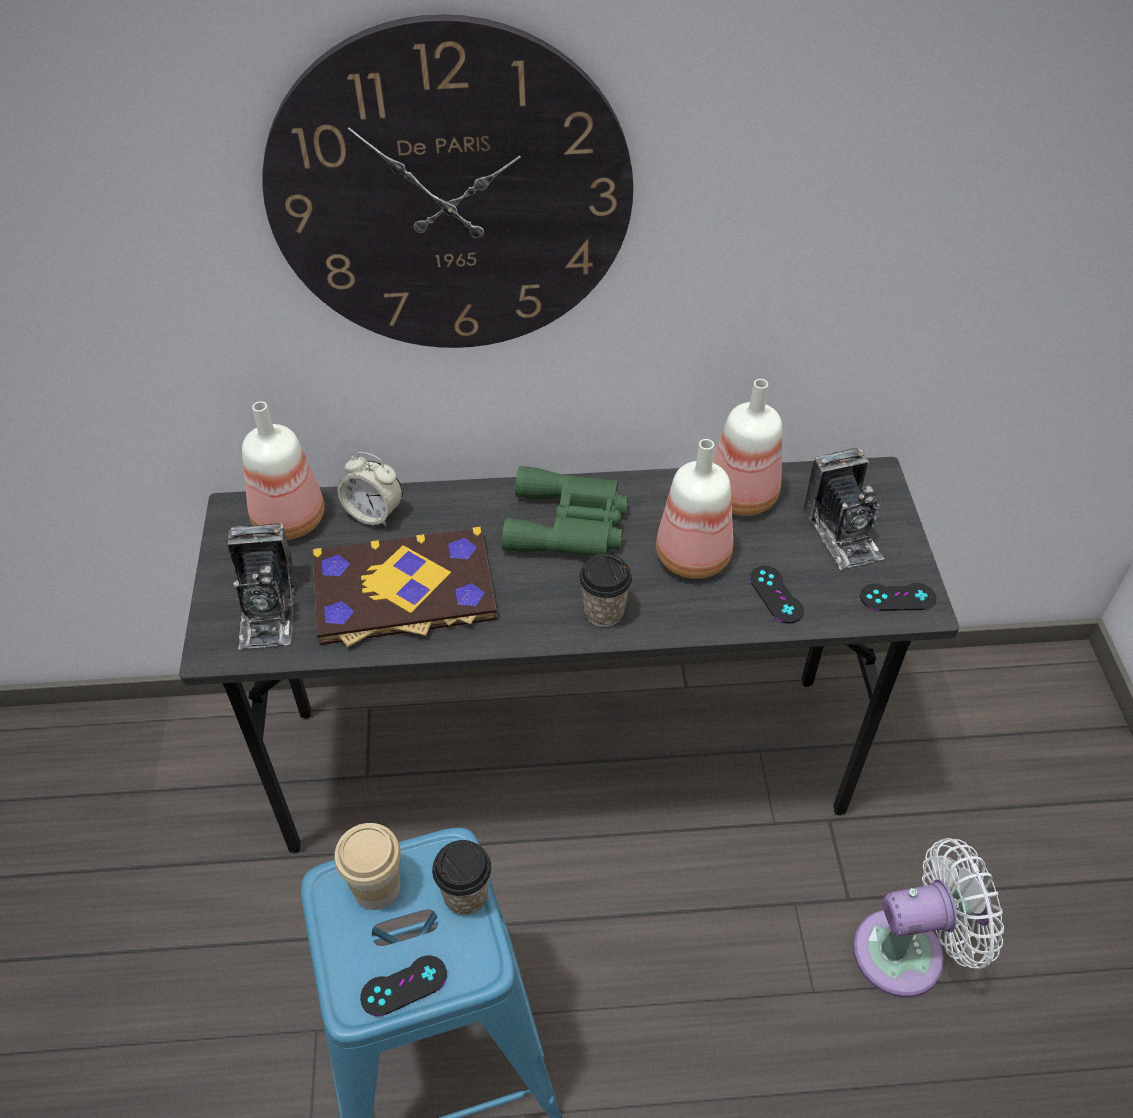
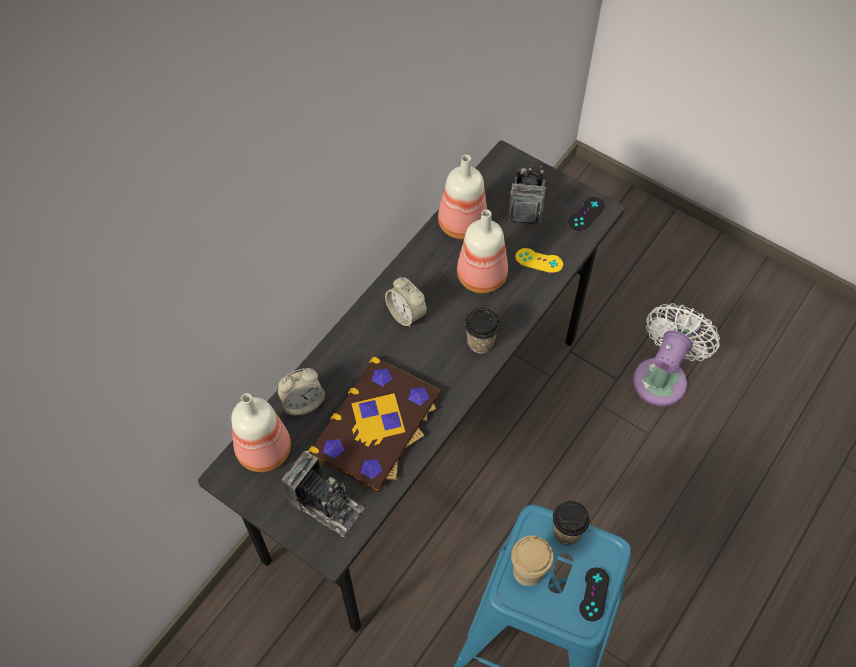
camera: 50 degrees left, 10 degrees up
(450, 196) = (290, 187): wall clock -> none
(570, 524) = (406, 314): green binoculars -> alarm clock
(776, 595) = (539, 261): black game controller -> yellow game controller
(842, 532) = (526, 202): camera -> camera turned 105 degrees counterclockwise

